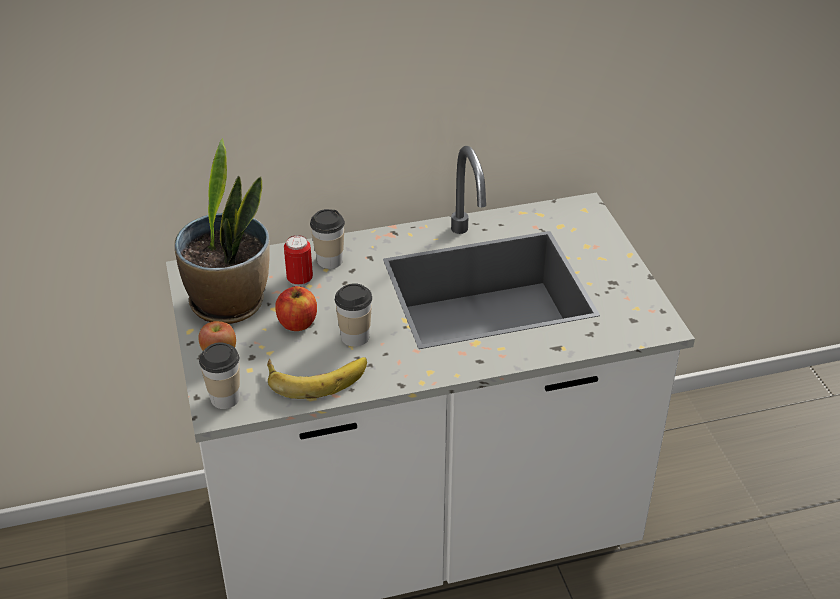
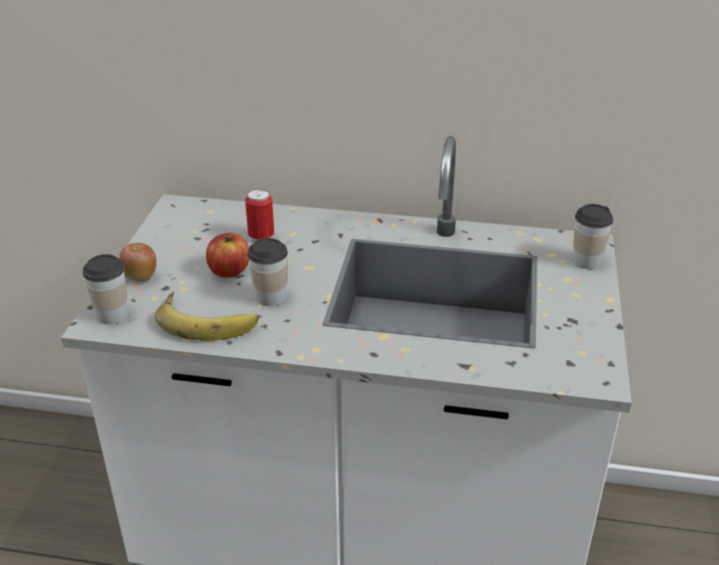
camera: 25 degrees right, 5 degrees down
(230, 303) = (185, 239): potted plant -> none
(329, 260) = (301, 228): cup -> cup (586, 261)

